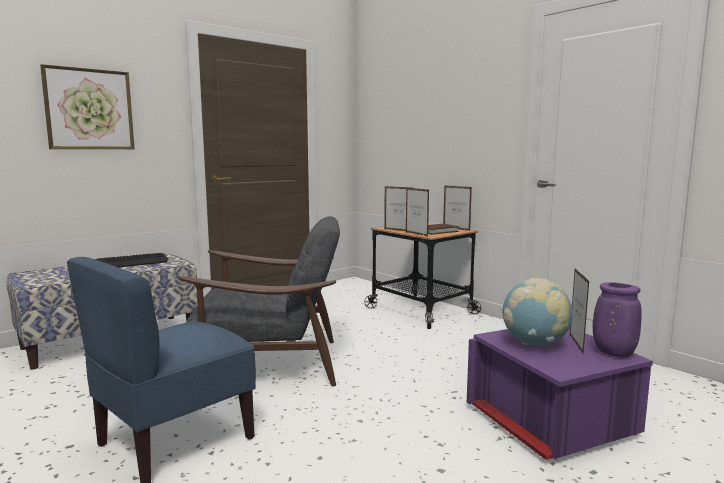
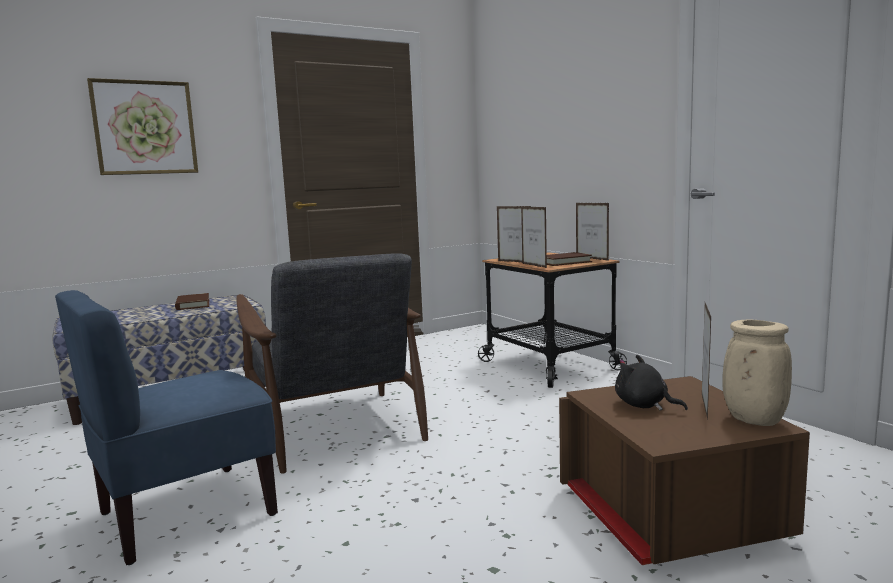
camera: 10 degrees right, 0 degrees up
(130, 262) = (193, 304): keyboard -> brown book
(269, 364) = (335, 426): grey armchair -> grey armchair turned 60 degrees clockwise
(534, 344) = (644, 405): globe -> black plush toy
(549, 423) = (669, 515): purple storage box -> brown storage box
(612, 353) = (752, 420): purple vase -> beige vase

